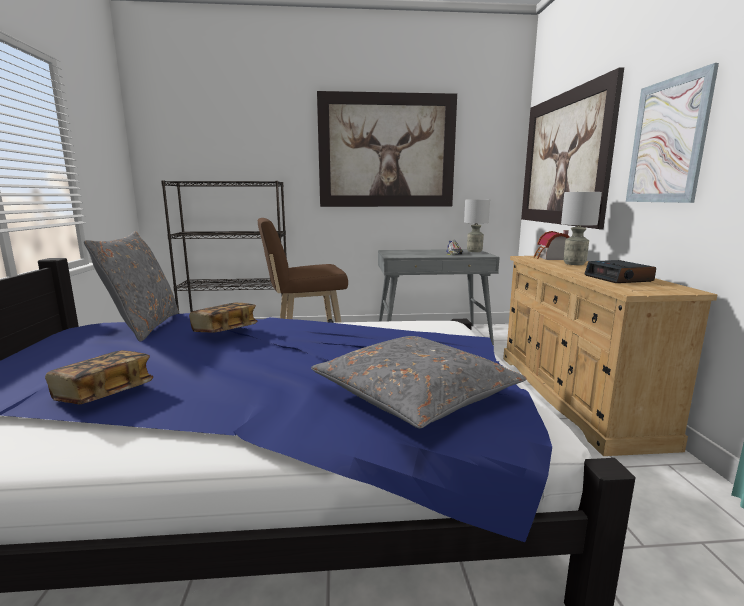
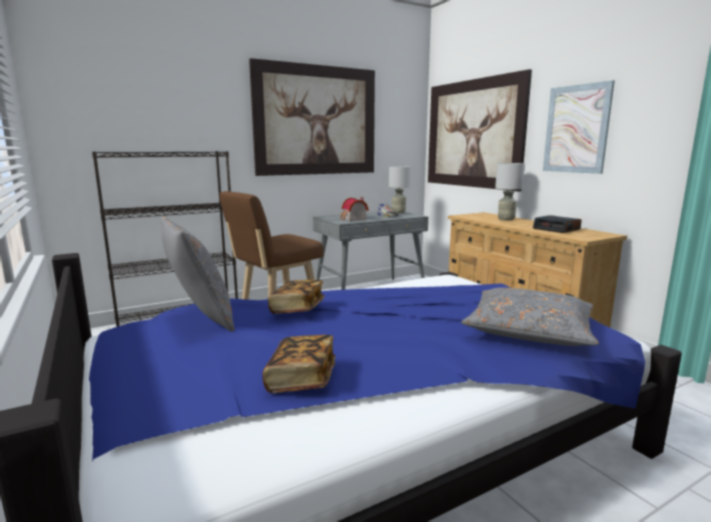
camera: 25 degrees left, 0 degrees up
(551, 258) = (481, 215): toy house -> toy house (353, 219)

